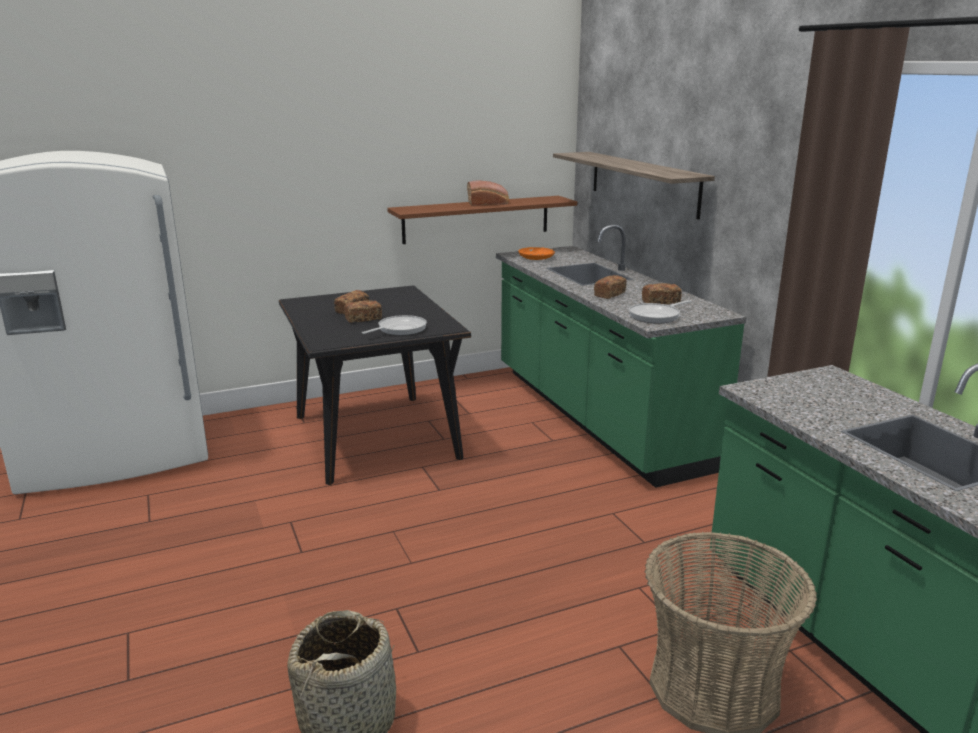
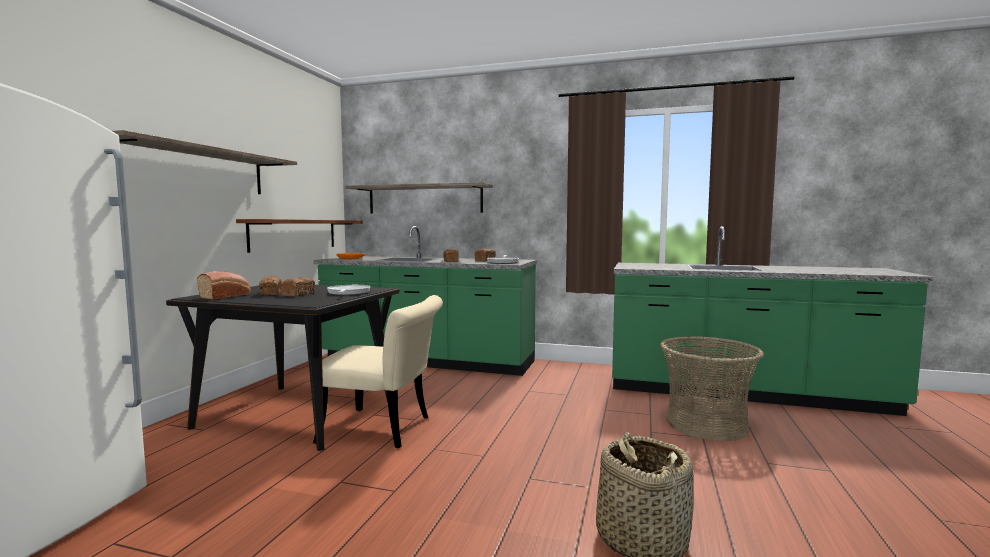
camera: 50 degrees left, 15 degrees down
(334, 159) = (194, 170): none -> shelf
(399, 489) = (385, 430): none -> beige chair
(488, 203) = (310, 219): bread -> bread (226, 296)

